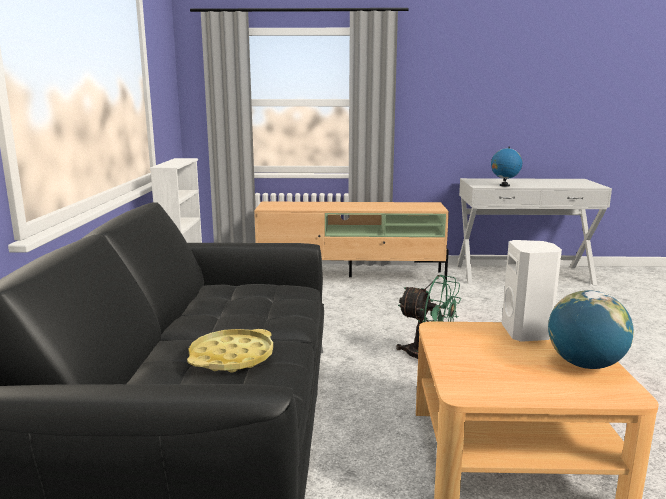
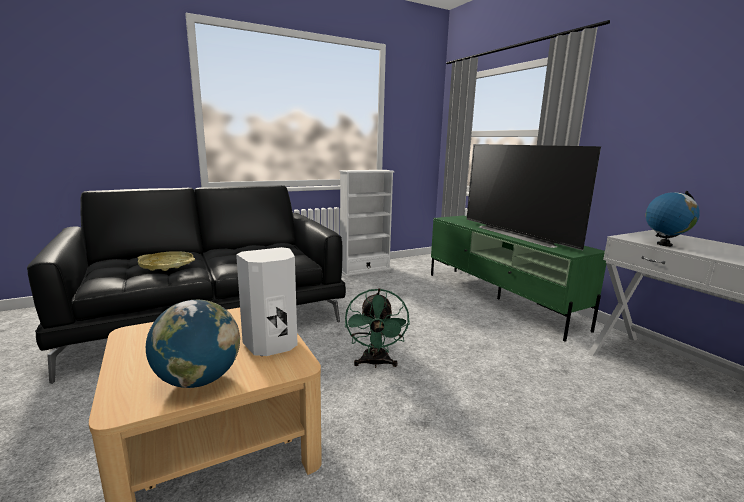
camera: 60 degrees right, 0 degrees up
(351, 277) = (499, 299): beige tv stand -> green tv stand
(368, 206) = (519, 235): none -> television

